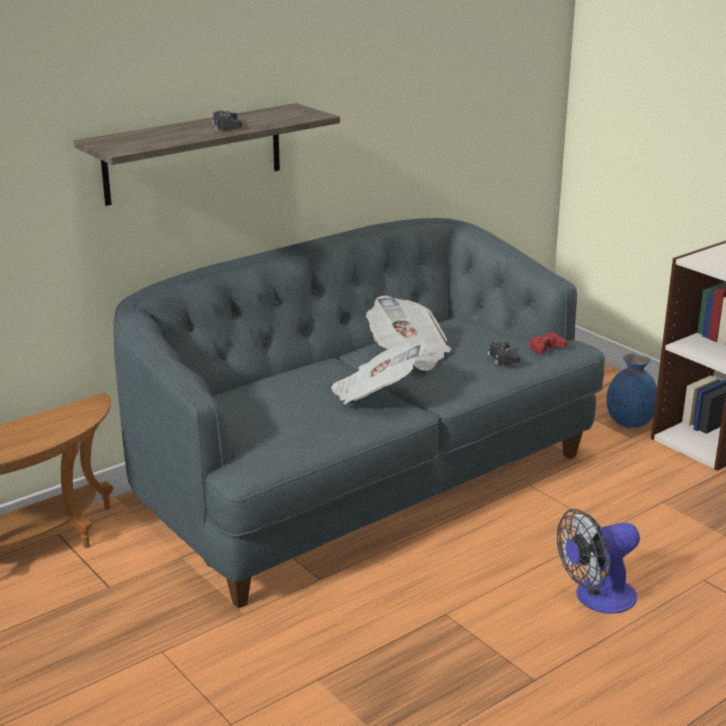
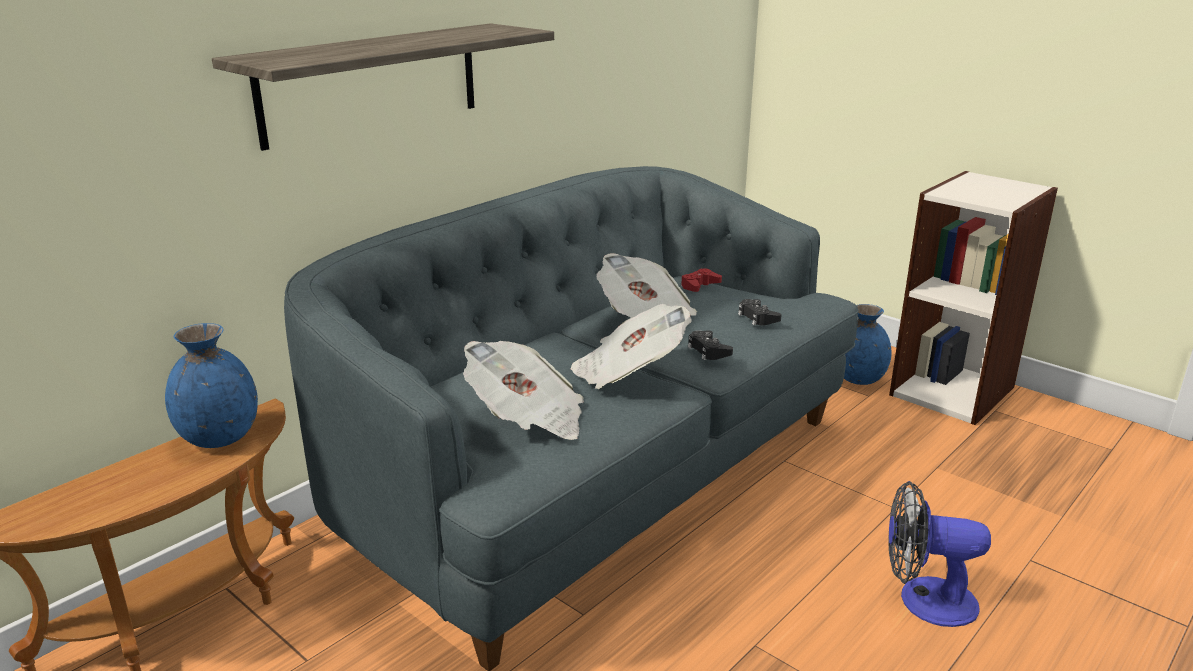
camera: 10 degrees left, 0 degrees up
(61, 417) = (220, 438): none -> blue vase
(227, 126) = (417, 41): black game controller -> black game controller (708, 350)
(284, 421) = (527, 418): none -> newspaper
(546, 348) = (798, 303): red game controller -> red game controller (699, 285)
(596, 598) = (924, 600): fan -> fan turned 45 degrees clockwise

